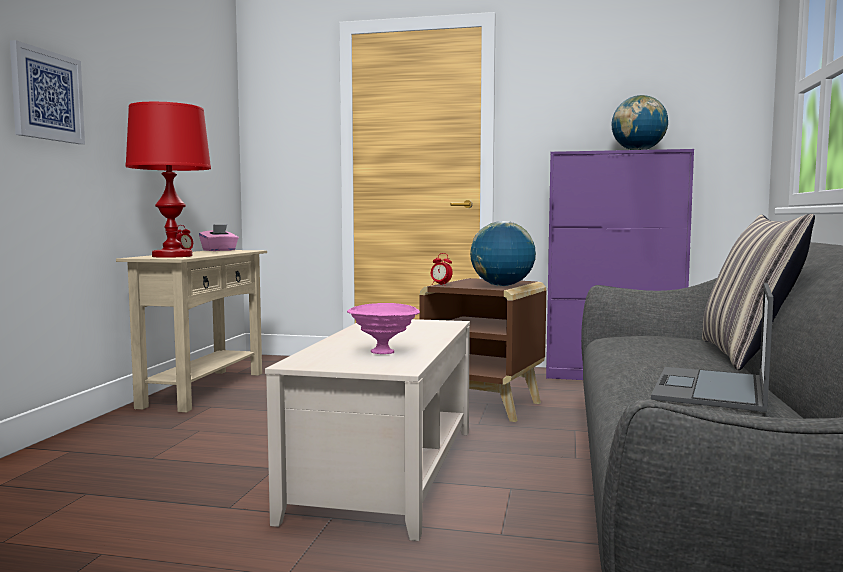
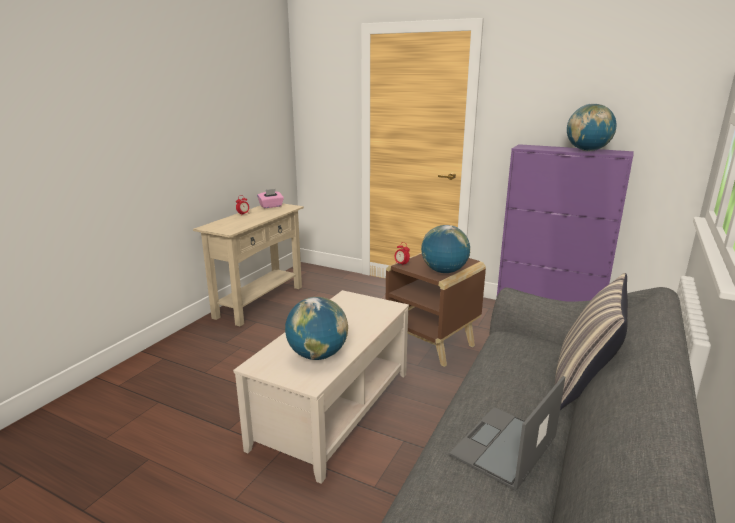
camera: 15 degrees right, 15 degrees up
(47, 96) = (134, 134): picture -> none
(172, 256) = (229, 225): red table lamp -> none
(384, 352) = (317, 355): pink bowl -> globe

